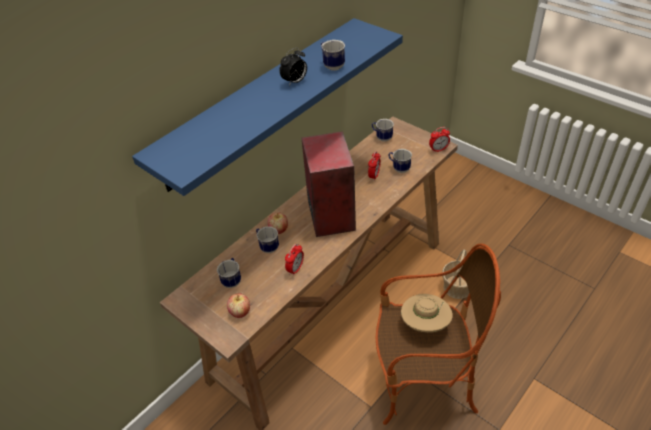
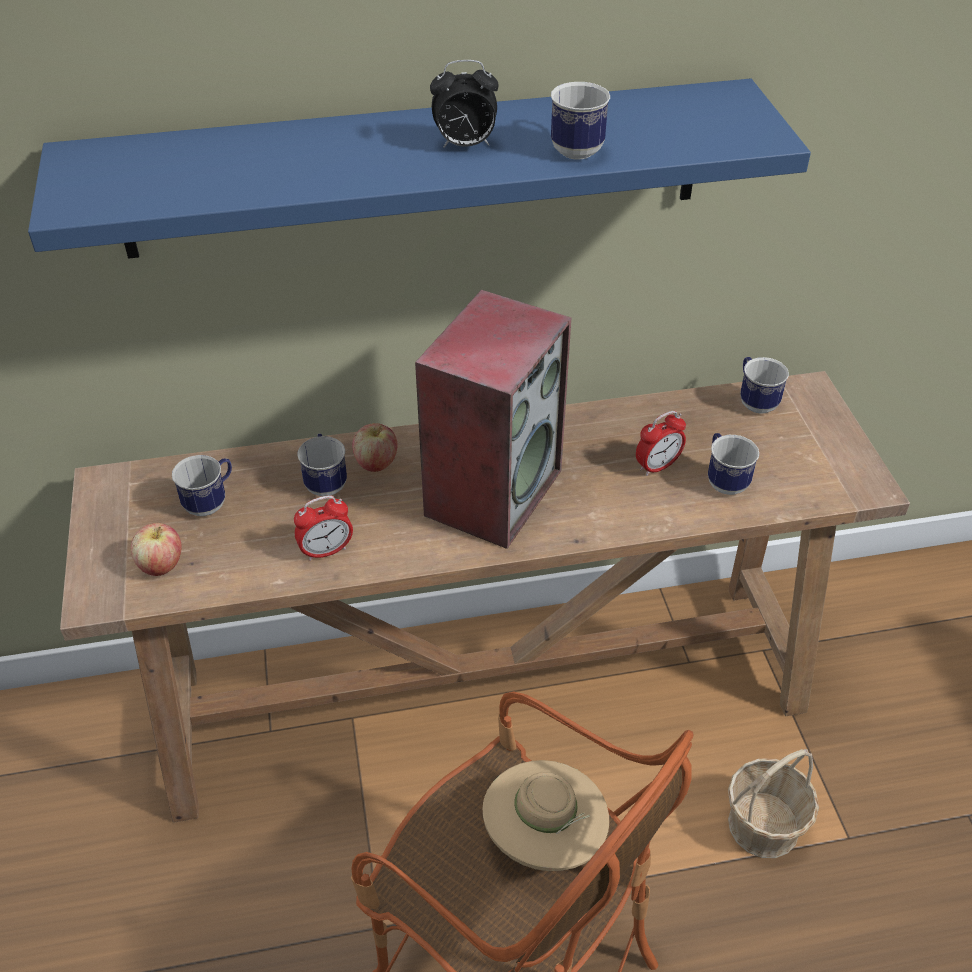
camera: 35 degrees right, 0 degrees up
(438, 149) = (852, 490): alarm clock -> none

